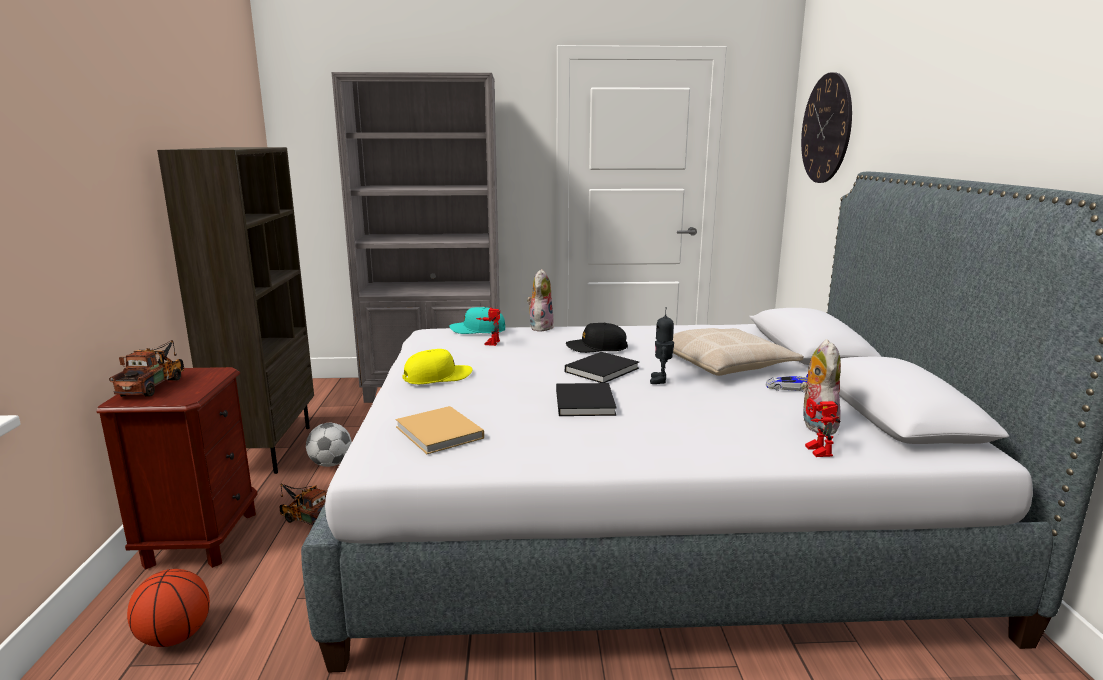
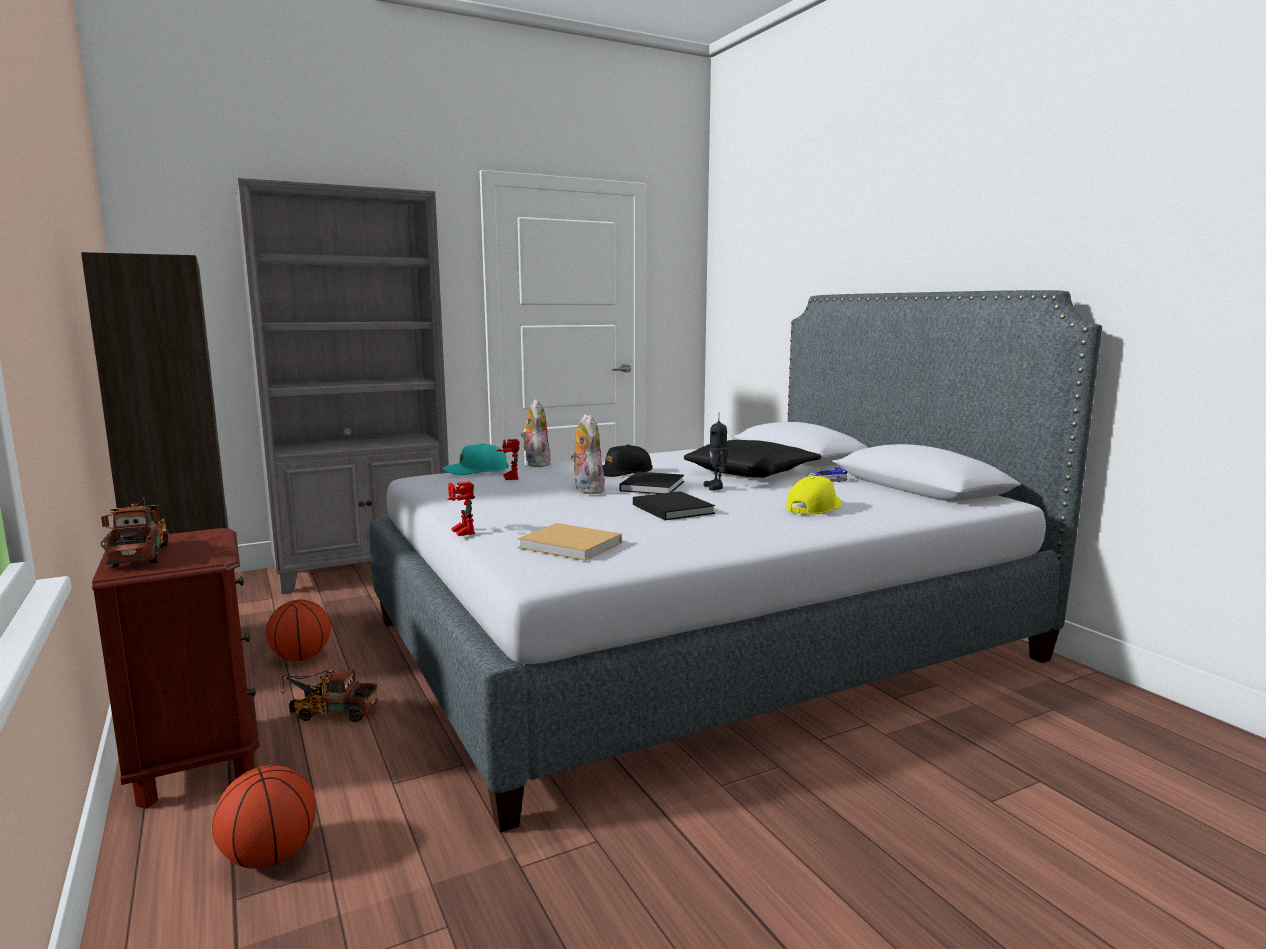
camera: 25 degrees left, 5 degrees down
(331, 464) = (301, 658): football -> basketball
(438, 377) = (495, 508): yellow cap -> yellow cap (814, 507)
(726, 364) = (752, 472): beige pillow -> black pillow
(814, 450) = (898, 513): toy robot -> toy robot (459, 532)
(816, 425) = (878, 499): plush toy -> plush toy (586, 490)
(826, 128) = (752, 263): wall clock -> none

